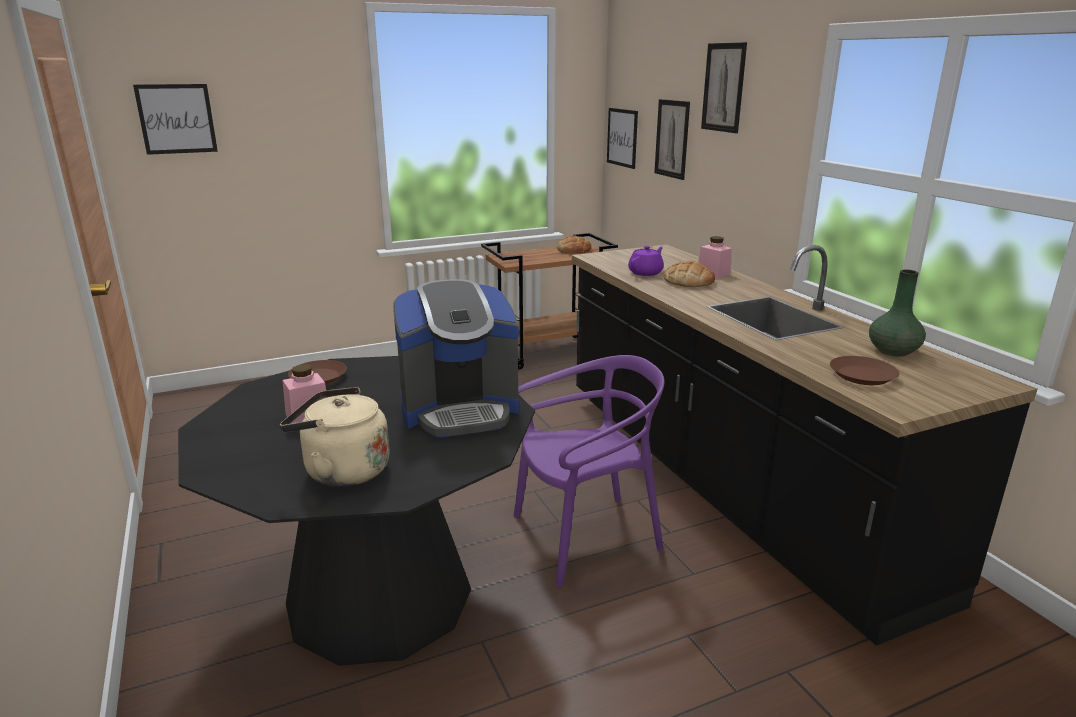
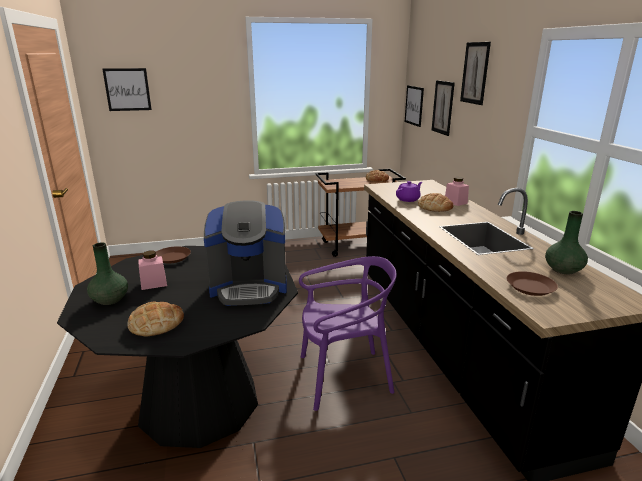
camera: 10 degrees right, 0 degrees up
(250, 445) = (110, 300): none -> green vase
(342, 471) = (156, 323): beige kettle -> bread

